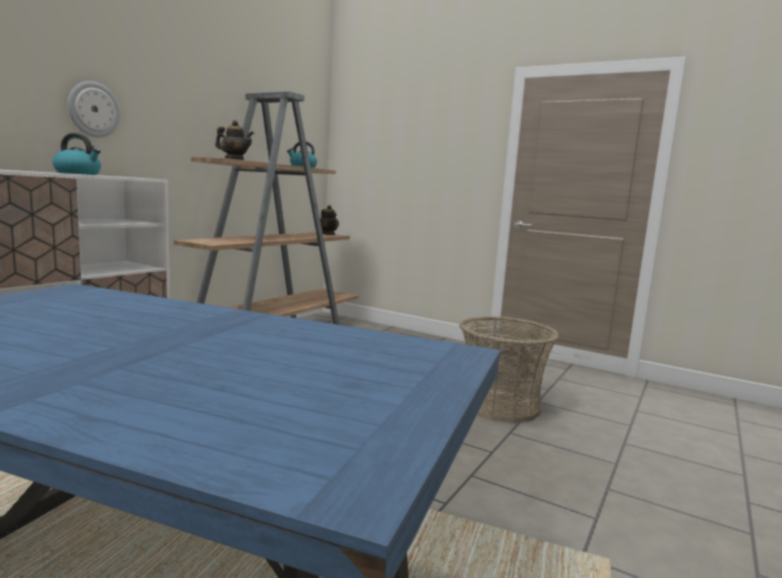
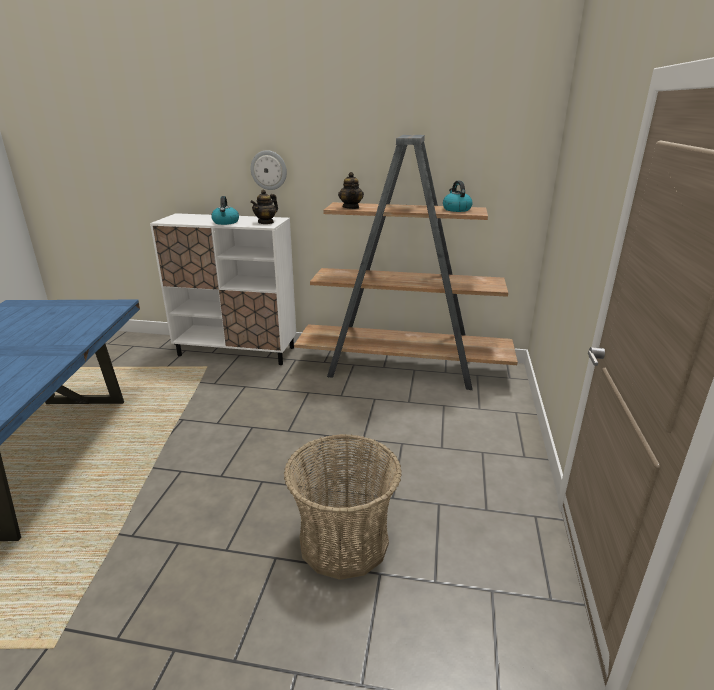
camera: 70 degrees right, 15 degrees up
(328, 234) = (492, 285): teapot -> teapot (266, 222)

